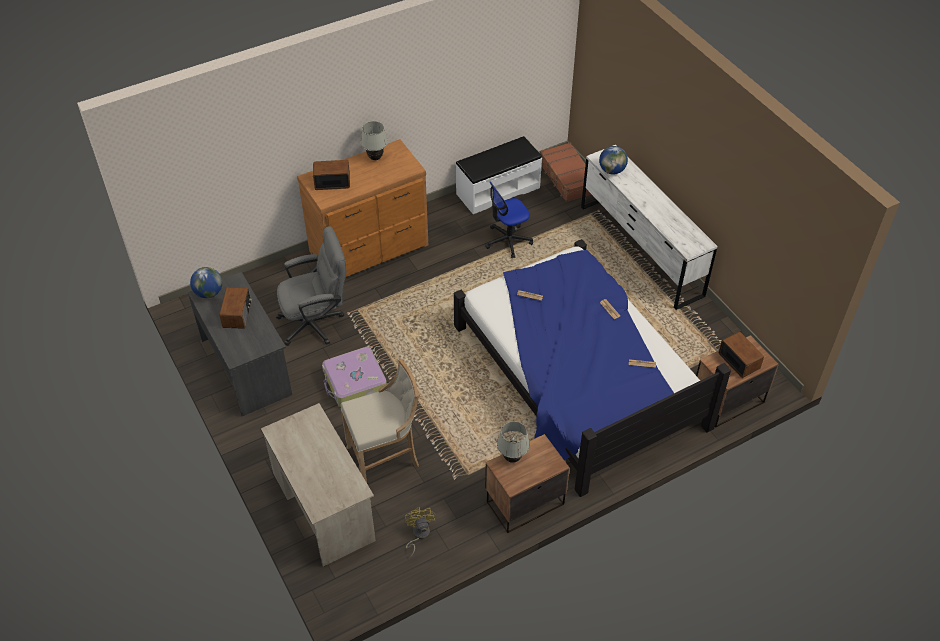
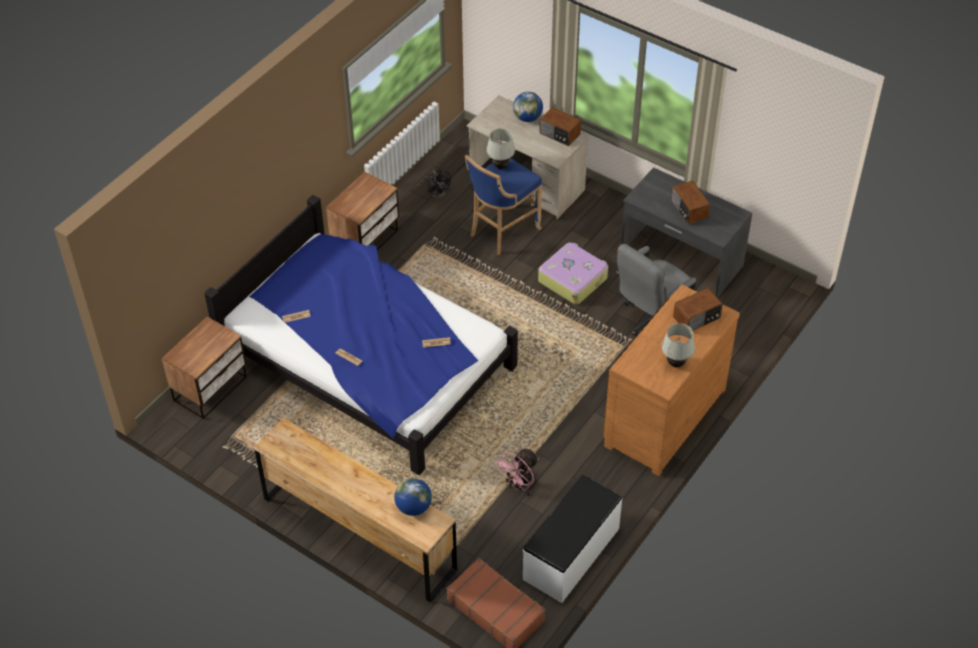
camera: 155 degrees right, 0 degrees up
(209, 293) = (732, 218): globe -> globe (527, 118)
(385, 458) = (501, 231): beige stool -> blue stool
(418, 535) = (438, 191): yellow fan -> black fan
(508, 240) = (519, 486): office chair -> pink fan
(512, 458) = (376, 197): white table lamp -> white table lamp (500, 166)
(640, 250) = (359, 533): white dresser -> brown dresser
(739, 361) = (201, 347): radio -> radio (559, 134)

